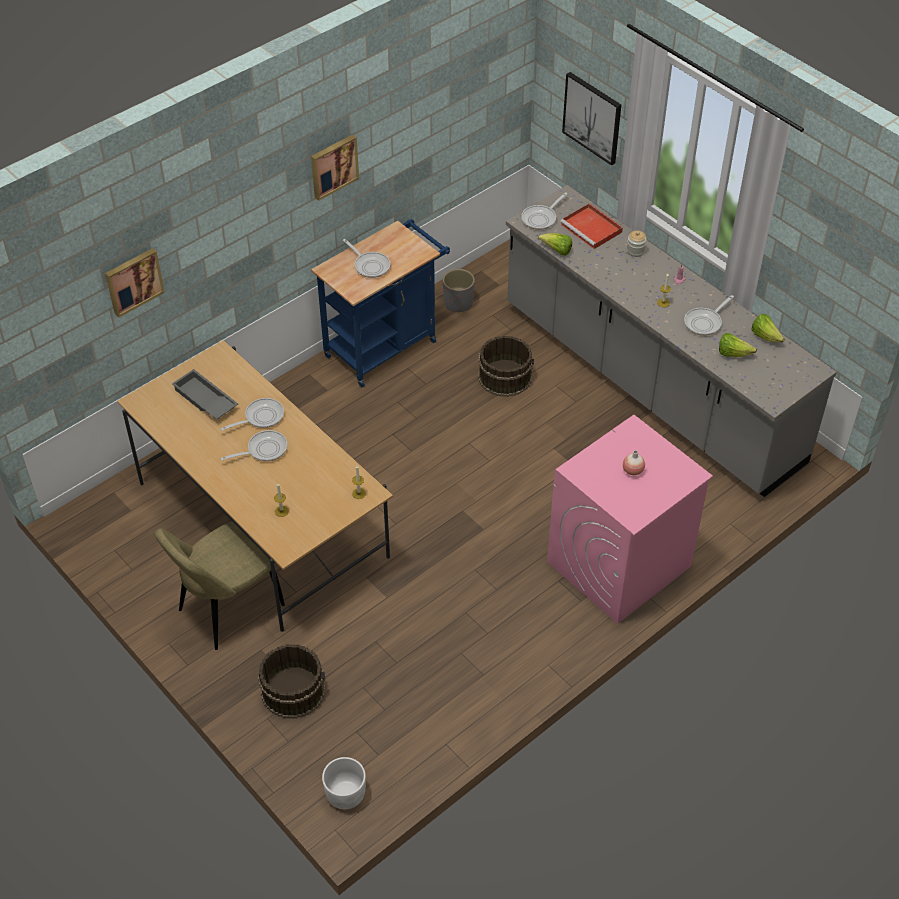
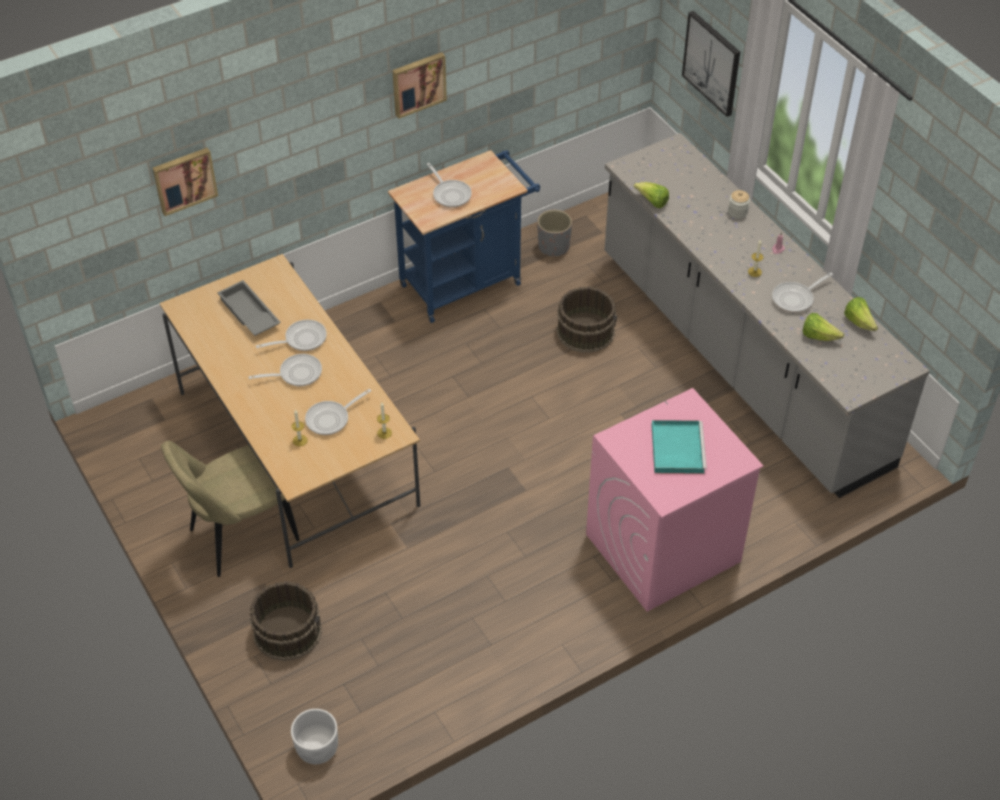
camera: 10 degrees right, 0 degrees up
(541, 218) = (643, 165): frying pan -> frying pan (331, 419)
(592, 229) = (696, 183): red tray -> none
(633, 470) = (677, 448): vase -> turquoise tray

